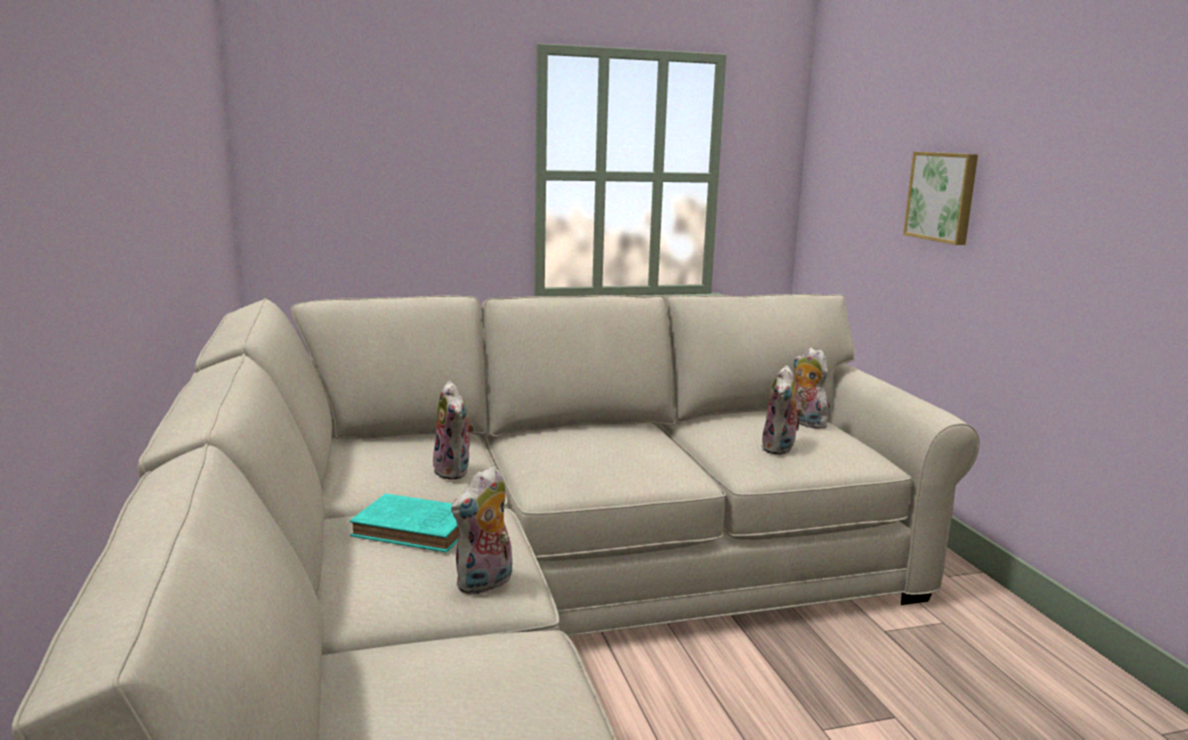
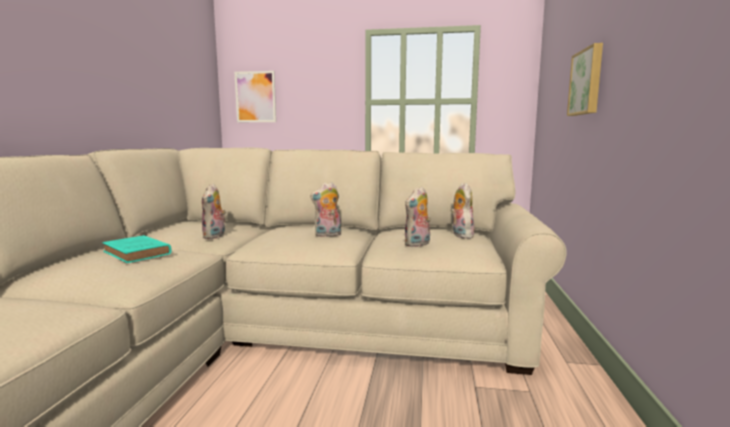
camera: 25 degrees right, 5 degrees down
(316, 158) = (255, 97): none -> picture
(485, 584) = (118, 279): plush toy -> plush toy (327, 235)

